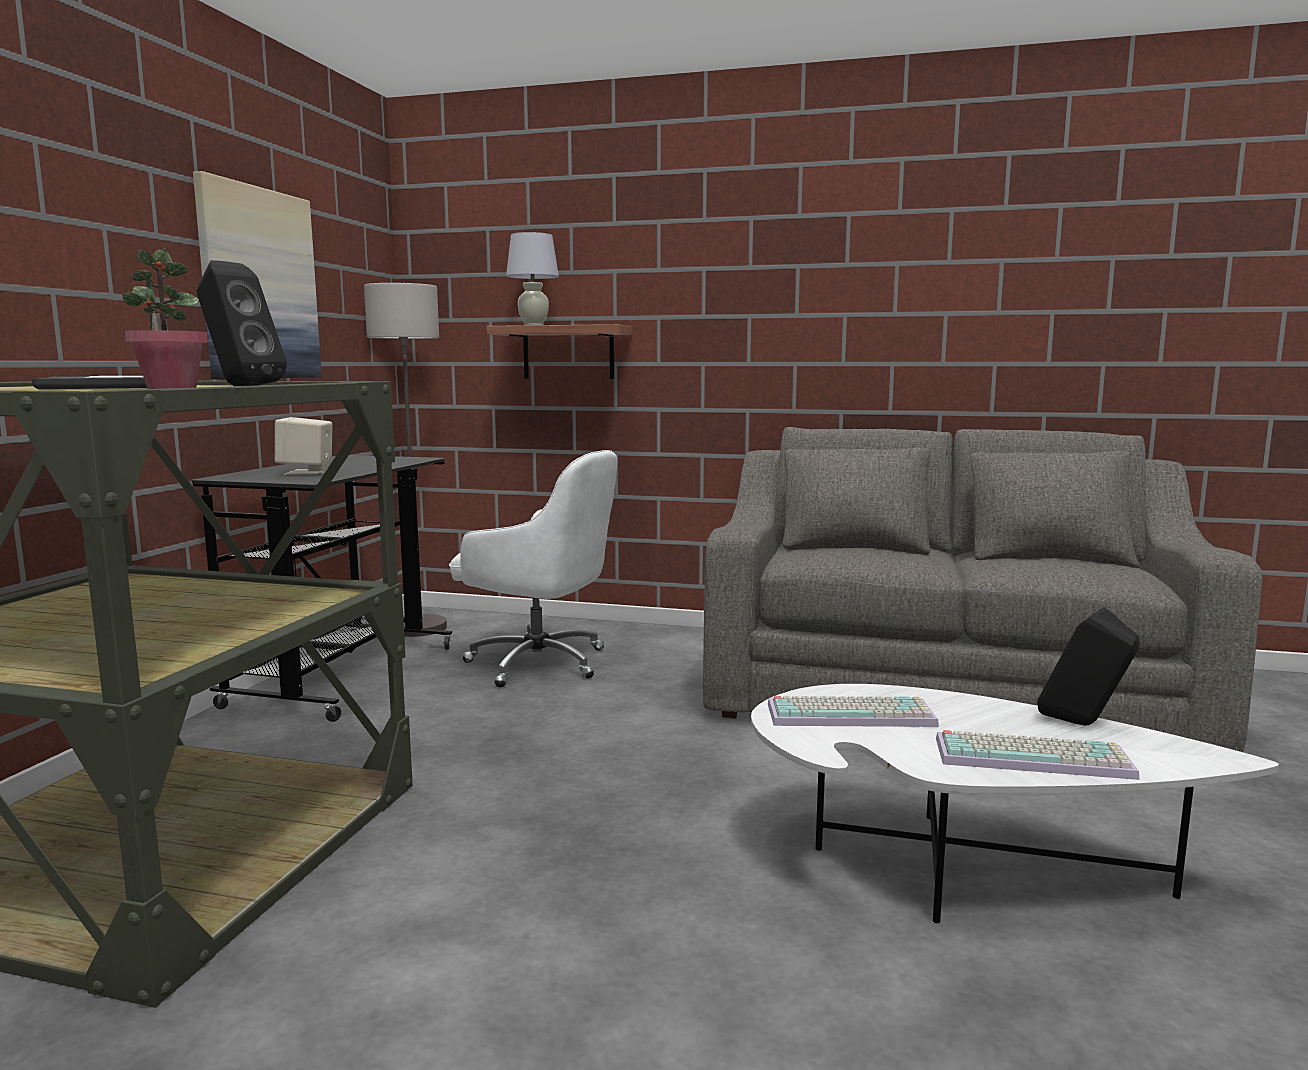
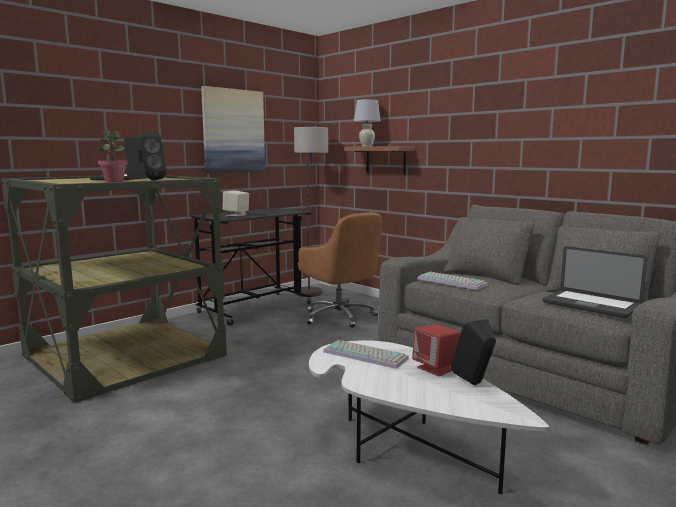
camera: 30 degrees right, 0 degrees up
(537, 663) = (338, 317): white office chair -> brown office chair
(990, 712) = (436, 368): none -> red speaker
(1034, 757) = (415, 390): keyboard -> keyboard (453, 282)
(1089, 570) = (590, 305): none -> laptop

